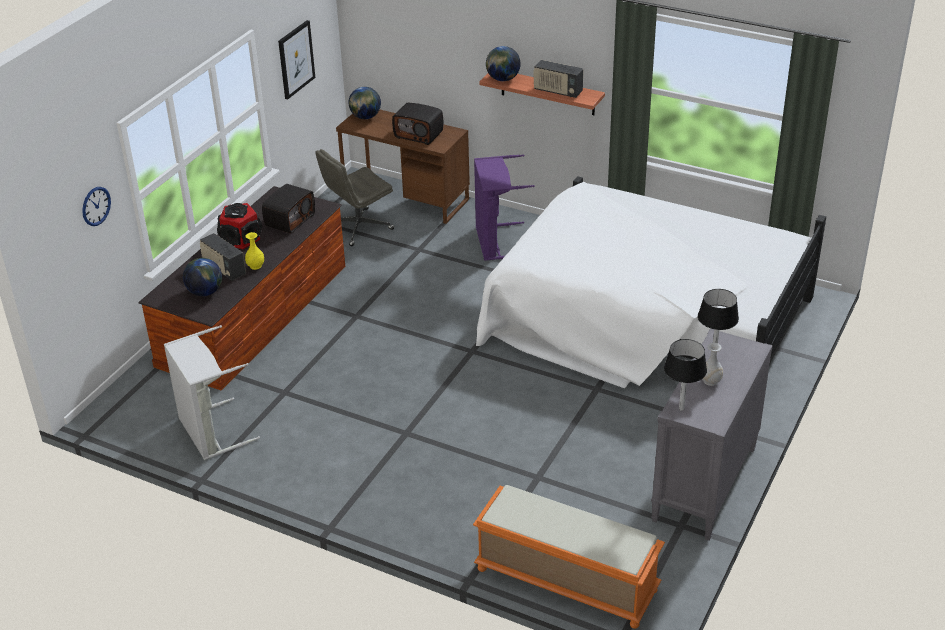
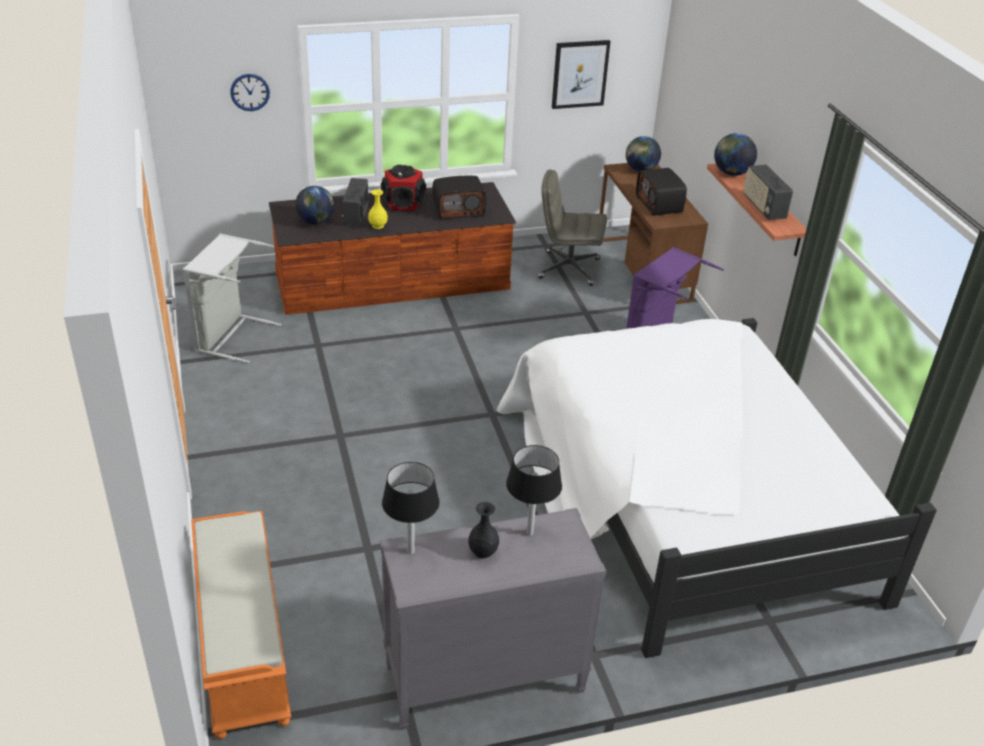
camera: 45 degrees right, 0 degrees up
(710, 381) = (483, 552): white vase -> black vase

